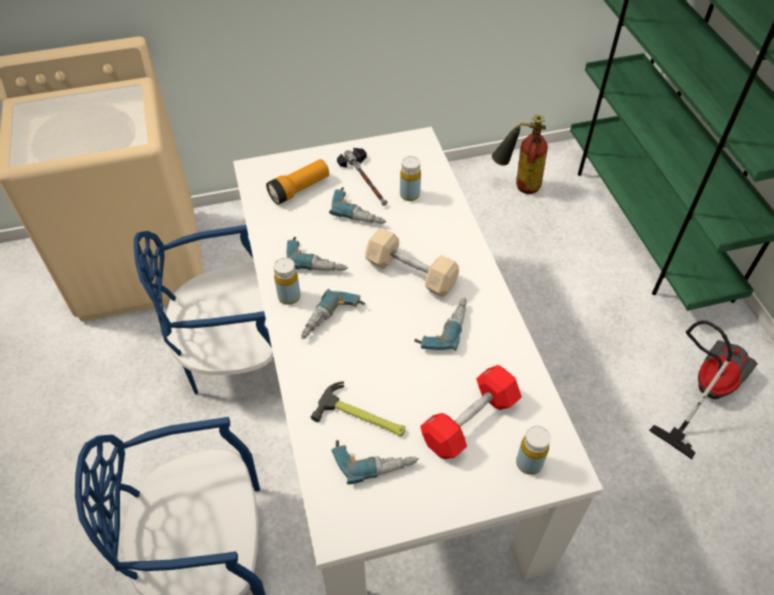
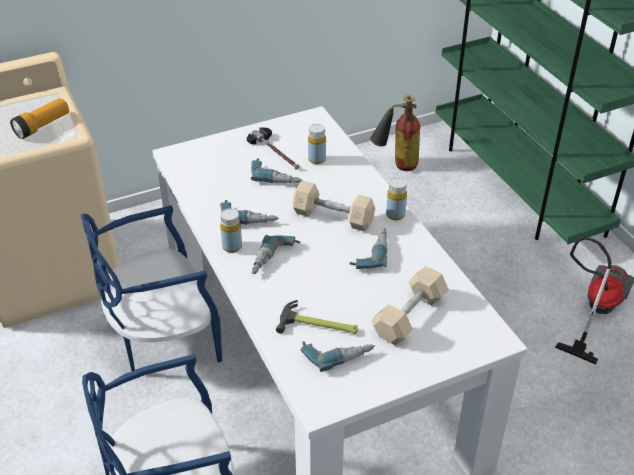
camera: 10 degrees left, 10 degrees down
(299, 189) = (218, 165): flashlight -> flashlight (42, 126)
(469, 421) = (409, 316): red dumbbell -> beige dumbbell
(529, 463) = (464, 339): yellow bottle -> yellow bottle (395, 215)

